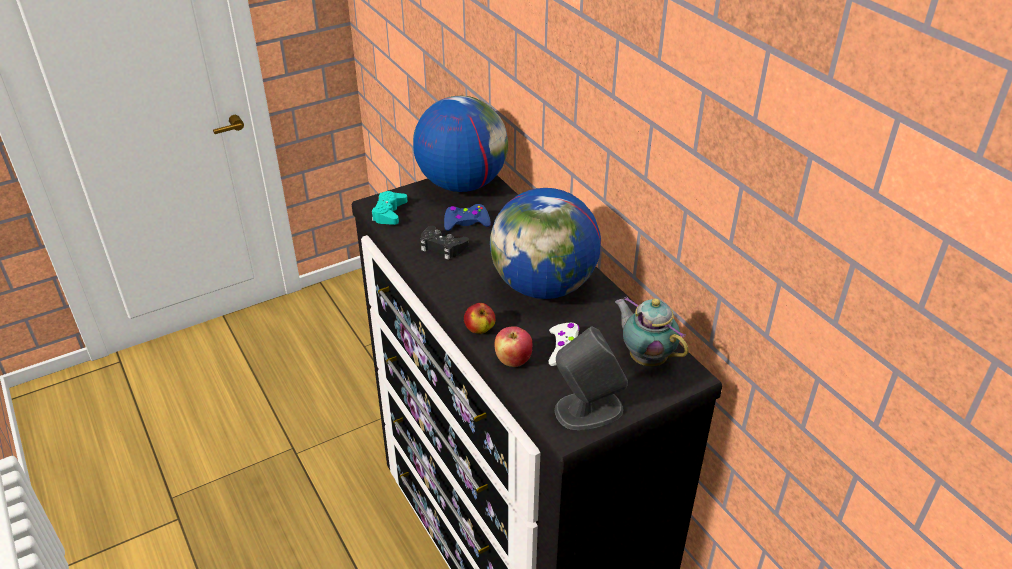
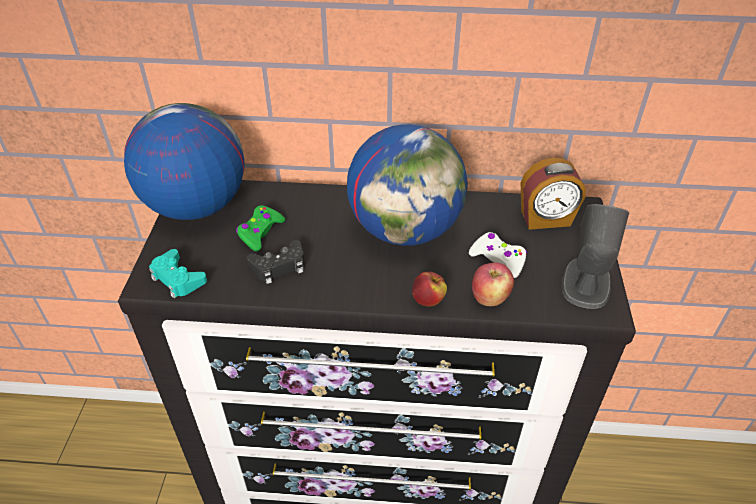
camera: 55 degrees left, 5 degrees up
(466, 222) = (260, 232): blue game controller -> green game controller
(646, 357) = (546, 219): teapot -> alarm clock

